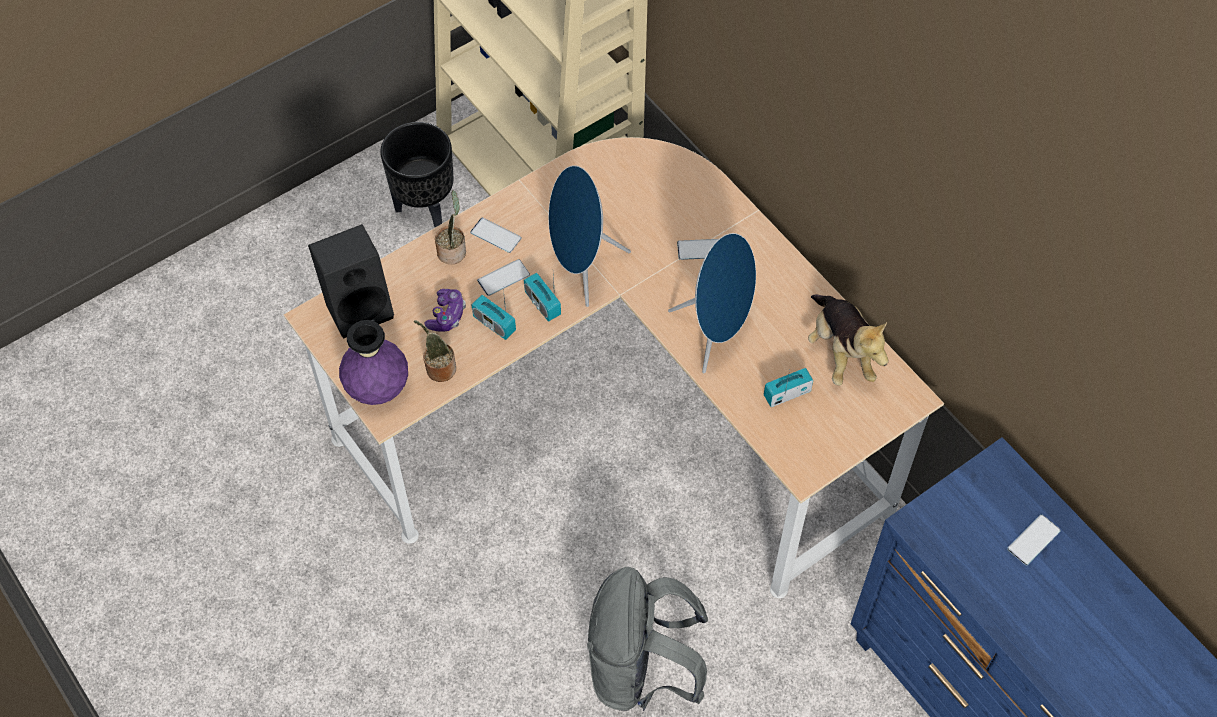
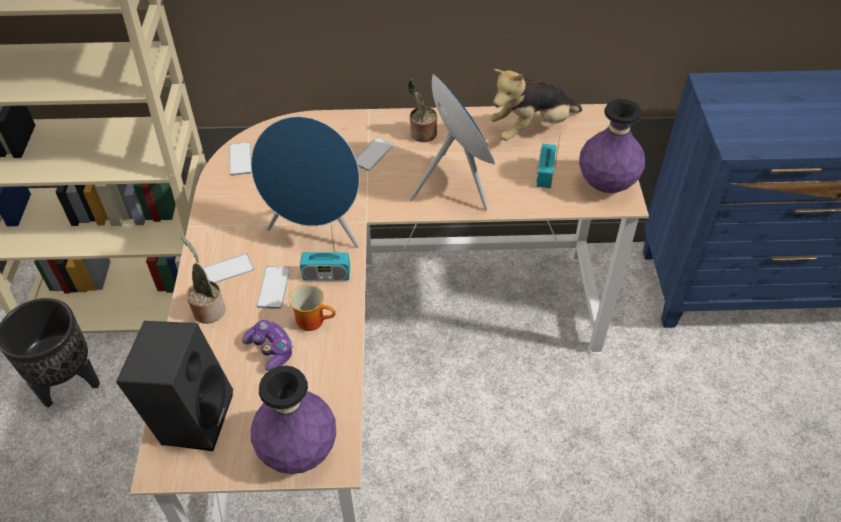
camera: 55 degrees left, 10 degrees down
(438, 368) = (321, 387): potted plant -> potted plant (421, 134)
(494, 324) = (314, 319): radio -> mug
(641, 671) = (608, 477): grey backpack -> none
(813, 449) = (606, 185): none -> purple vase
(840, 351) = (531, 129): plush toy -> plush toy turned 135 degrees clockwise
(1033, 540) = (786, 98): phone -> phone (240, 159)

